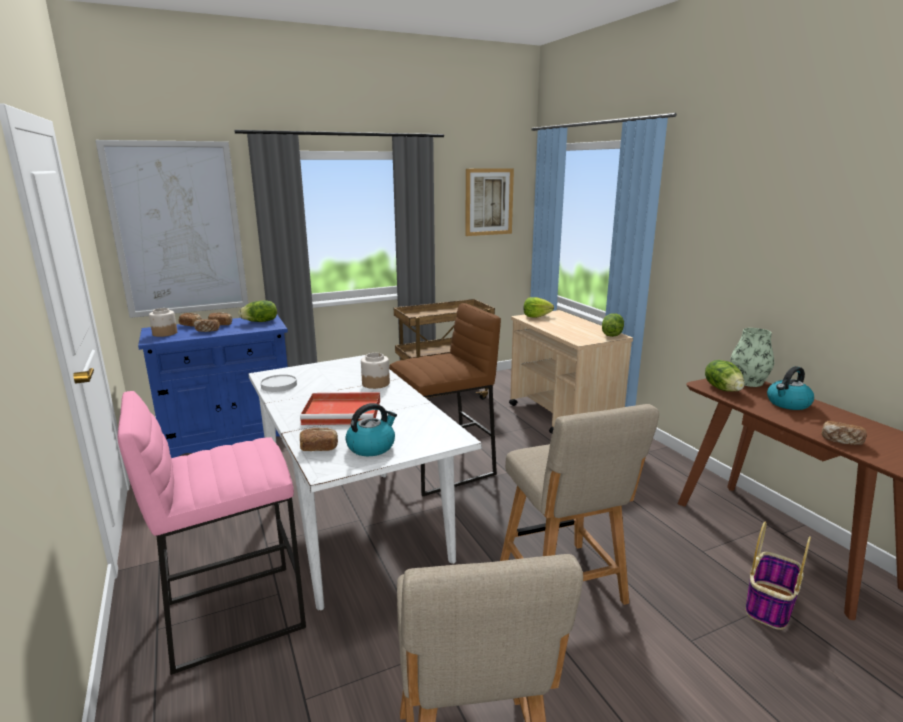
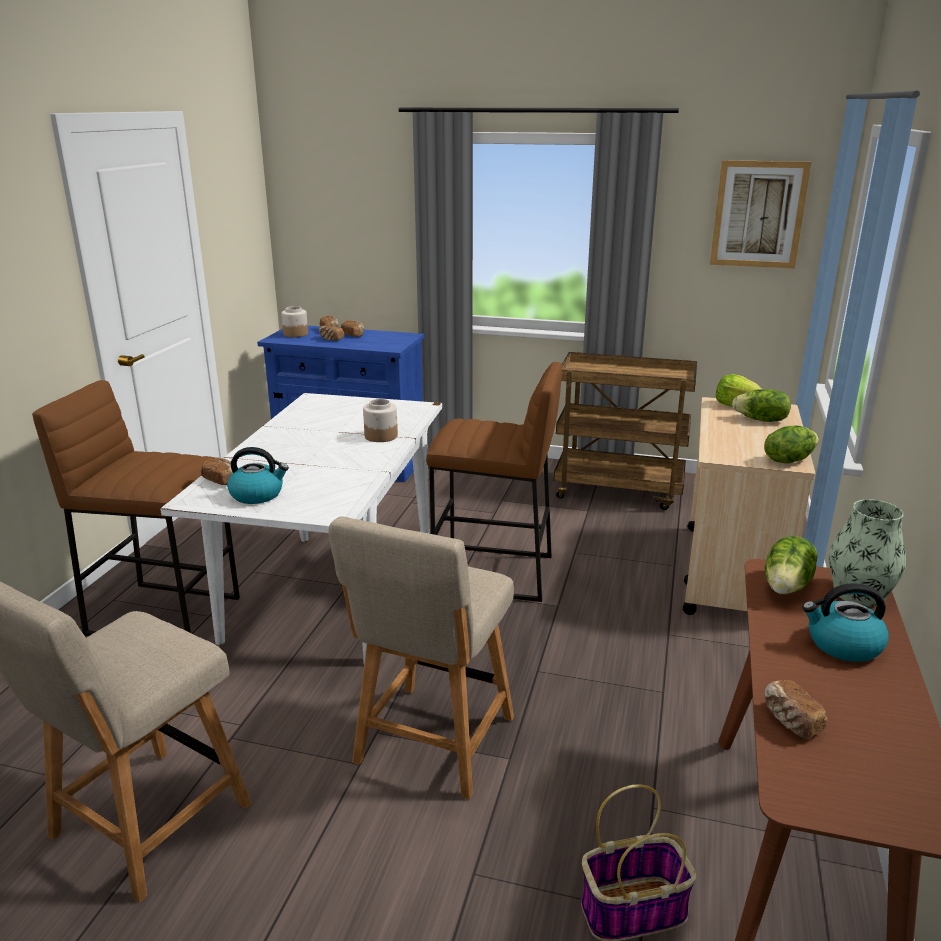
camera: 40 degrees right, 5 degrees up
(178, 229) = (342, 221): picture -> none
(235, 613) = (165, 615): pink stool -> brown stool
(260, 322) = (391, 339): lettuce -> lettuce (761, 420)
(279, 385) = (303, 412): white plate -> none
(344, 412) = (301, 455): red tray -> none

